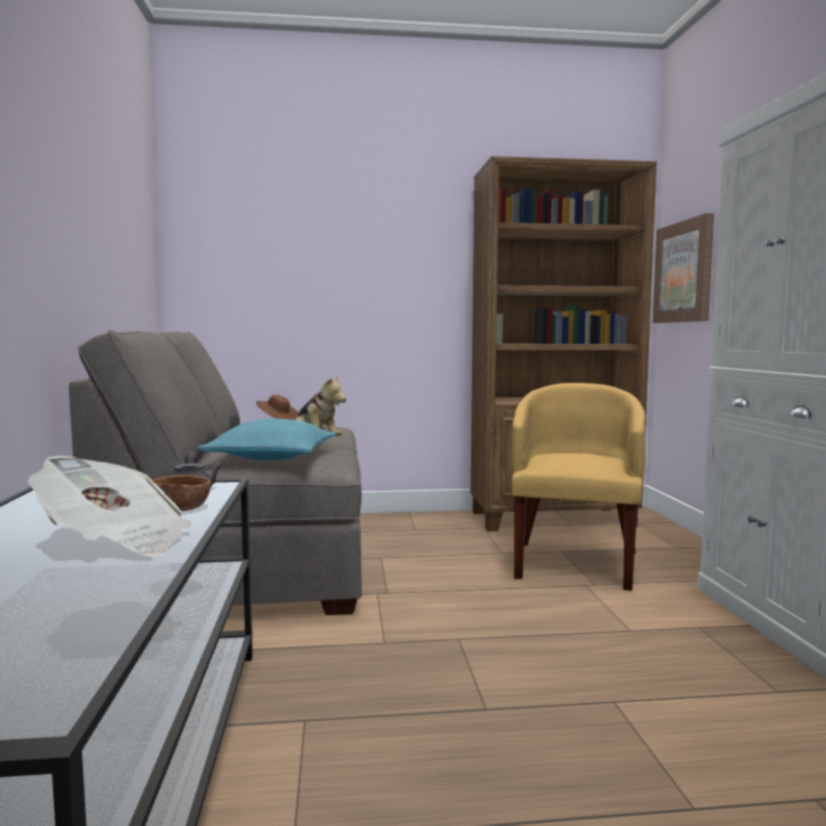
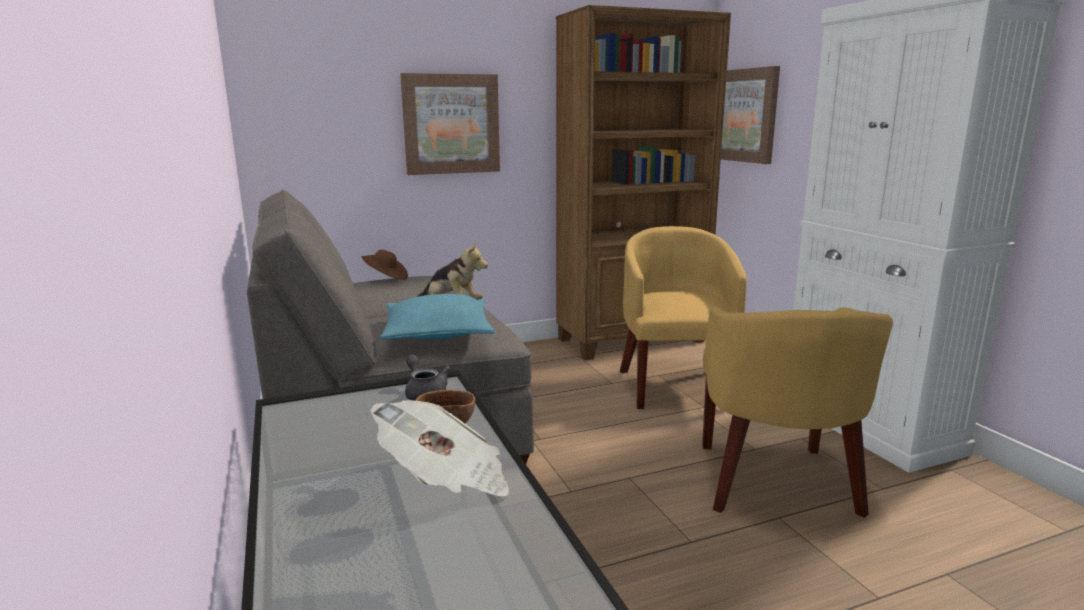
camera: 15 degrees left, 10 degrees up
(363, 280) = (451, 124): none -> picture
(632, 666) = (775, 483): none -> yellow armchair

